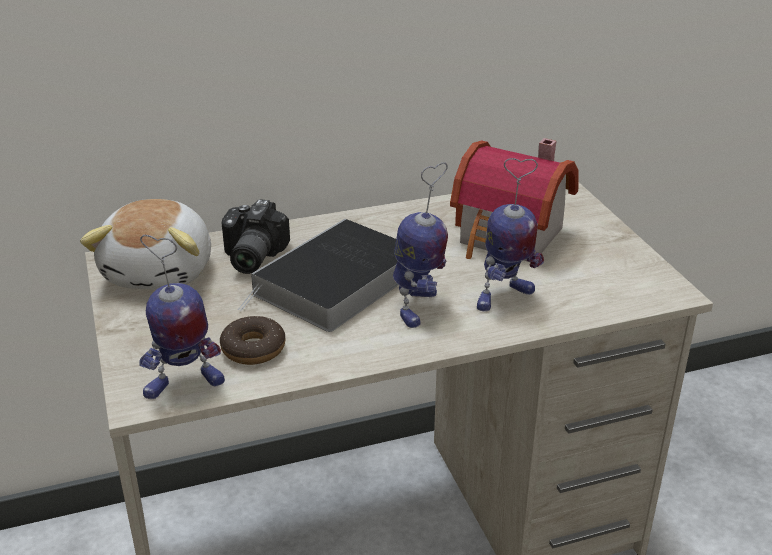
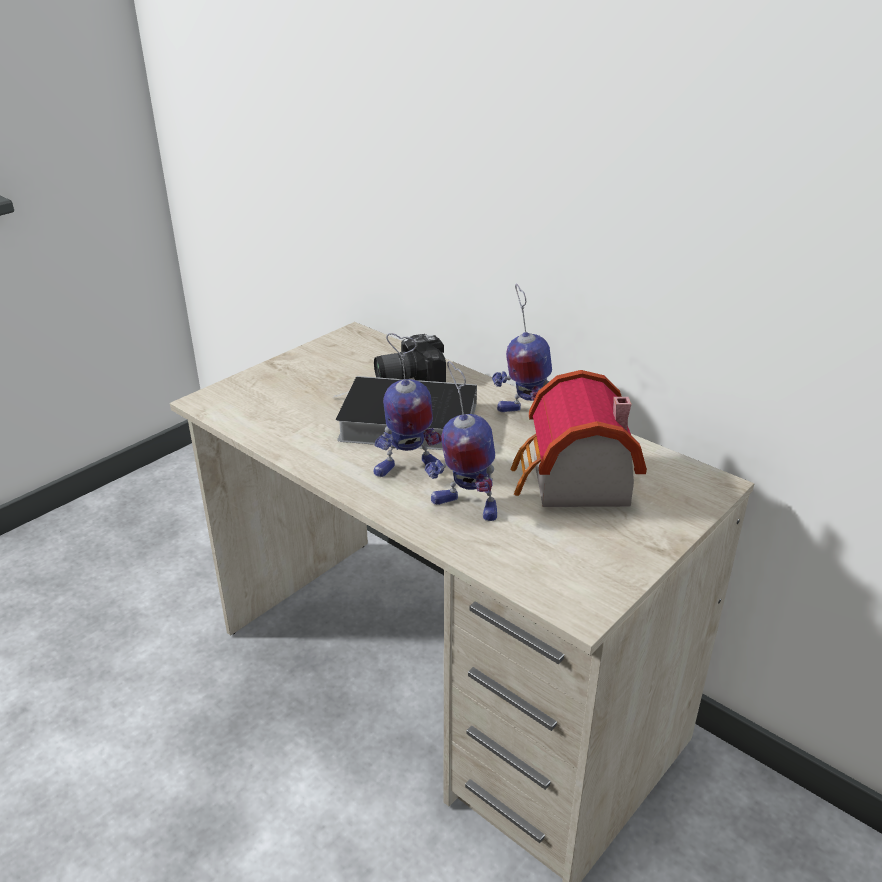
camera: 60 degrees right, 0 degrees up
(161, 271) = (356, 353): plush toy -> none
(183, 385) = (229, 409): toy robot -> toy robot (523, 416)
(253, 349) = (290, 418): donut -> none

